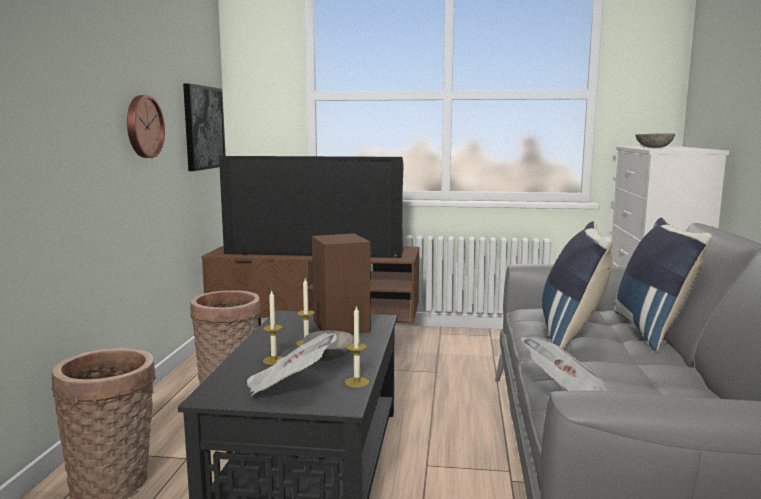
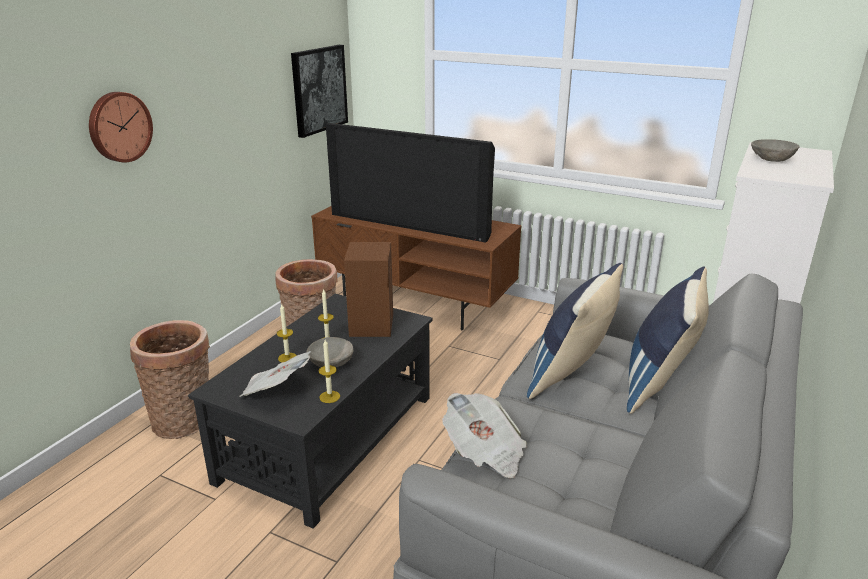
camera: 20 degrees right, 15 degrees up
(143, 126) = (238, 110): wall clock -> wall clock (119, 127)

